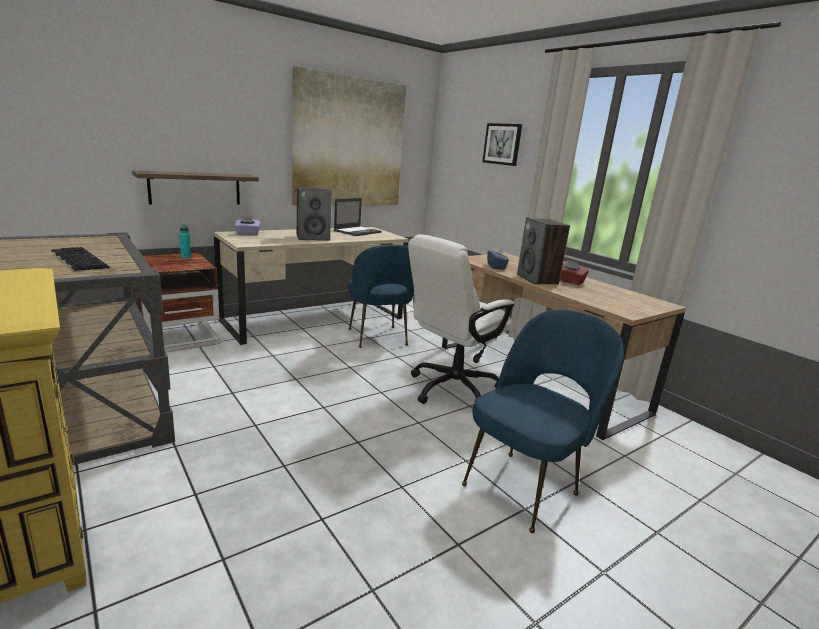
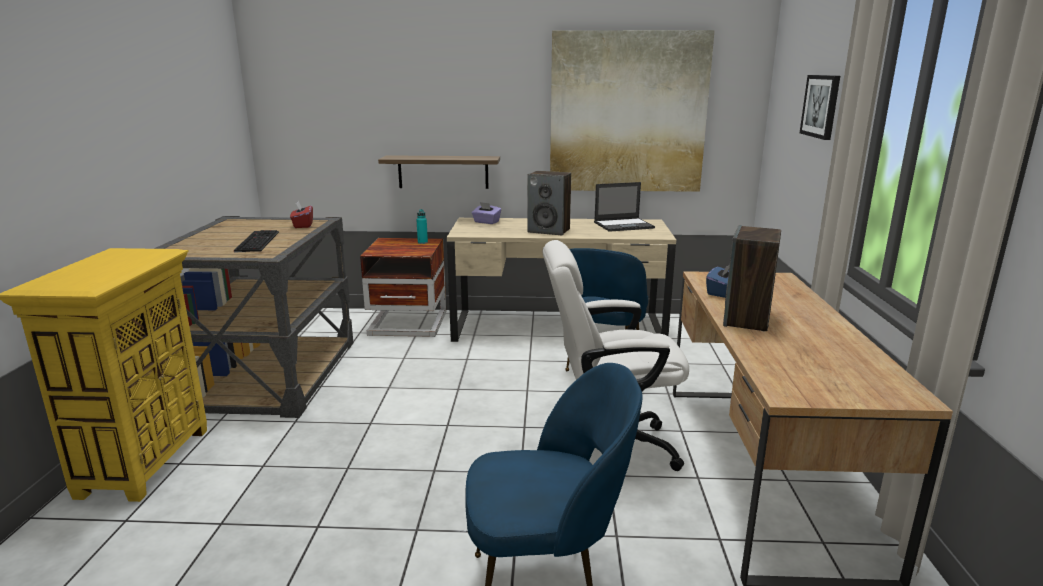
camera: 40 degrees right, 0 degrees up
(569, 282) = (800, 331): red tissue box -> red tissue box (303, 225)

